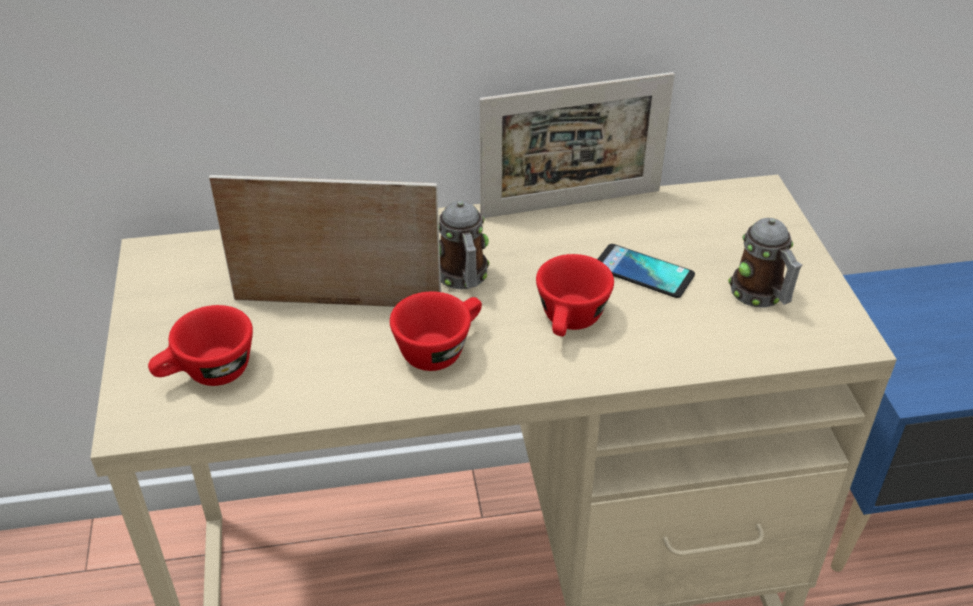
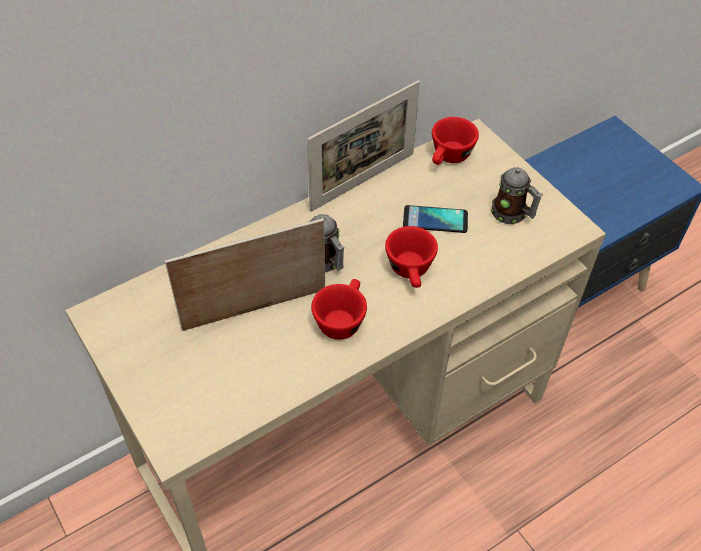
camera: 25 degrees left, 10 degrees up
(207, 374) = (201, 393): red cup -> red cup (449, 158)

